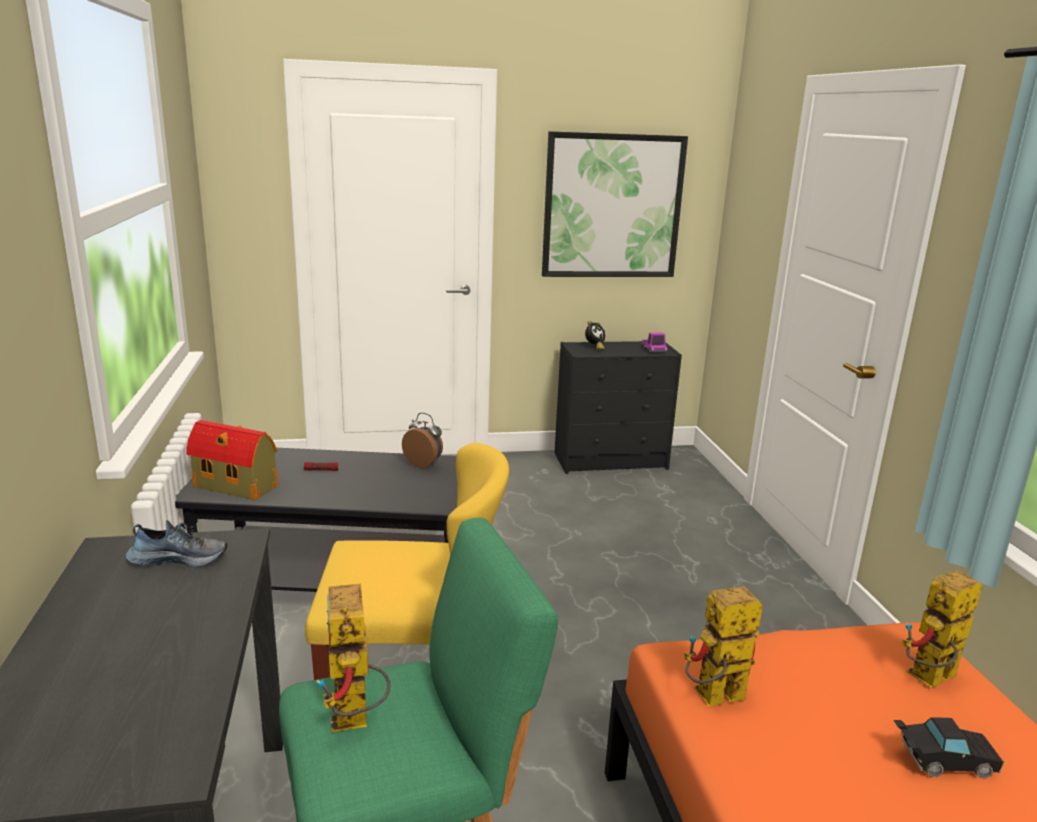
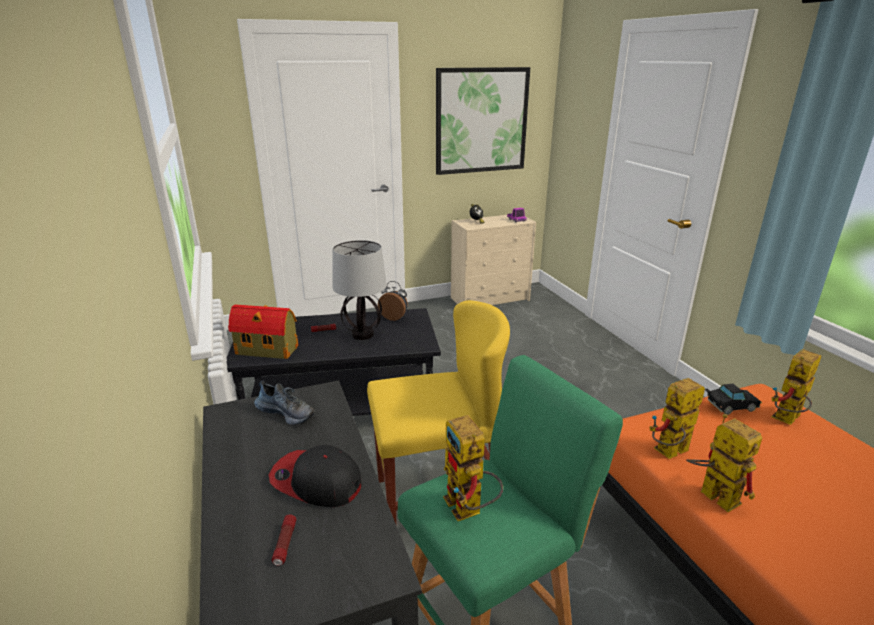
camera: 10 degrees left, 5 degrees up
(76, 715) = (285, 544): none -> flashlight
(161, 647) = (316, 481): none -> cap
(179, 558) = (286, 412): shoe -> shoe turned 45 degrees clockwise
(369, 482) = (362, 335): none -> table lamp
(612, 461) = (491, 299): black dresser -> beige dresser
(745, 766) = (711, 494): none -> toy robot
(942, 761) = (819, 470): black toy car -> black toy car (729, 407)

